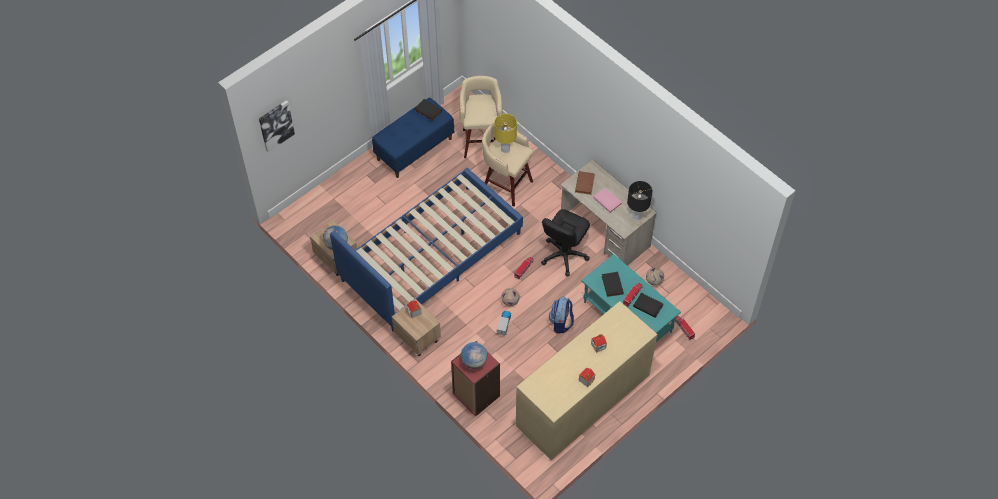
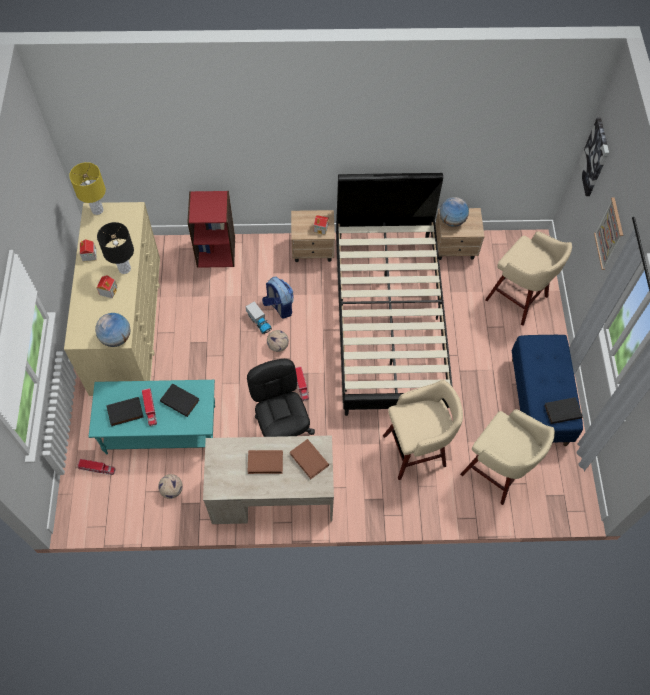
camera: 130 degrees right, 5 degrees up
(330, 92) = (609, 234): none -> picture
(347, 200) = (518, 299): none -> beige stool
(431, 257) = (389, 320): blue bed -> black bed
(474, 361) = (209, 205): globe -> globe (116, 338)
(505, 149) = (428, 420): yellow table lamp -> yellow table lamp (97, 210)
(561, 323) = (214, 369): backpack -> backpack (279, 306)
(608, 201) = (265, 463): pink book -> brown book
(637, 216) = (218, 475): black table lamp -> black table lamp (124, 269)

